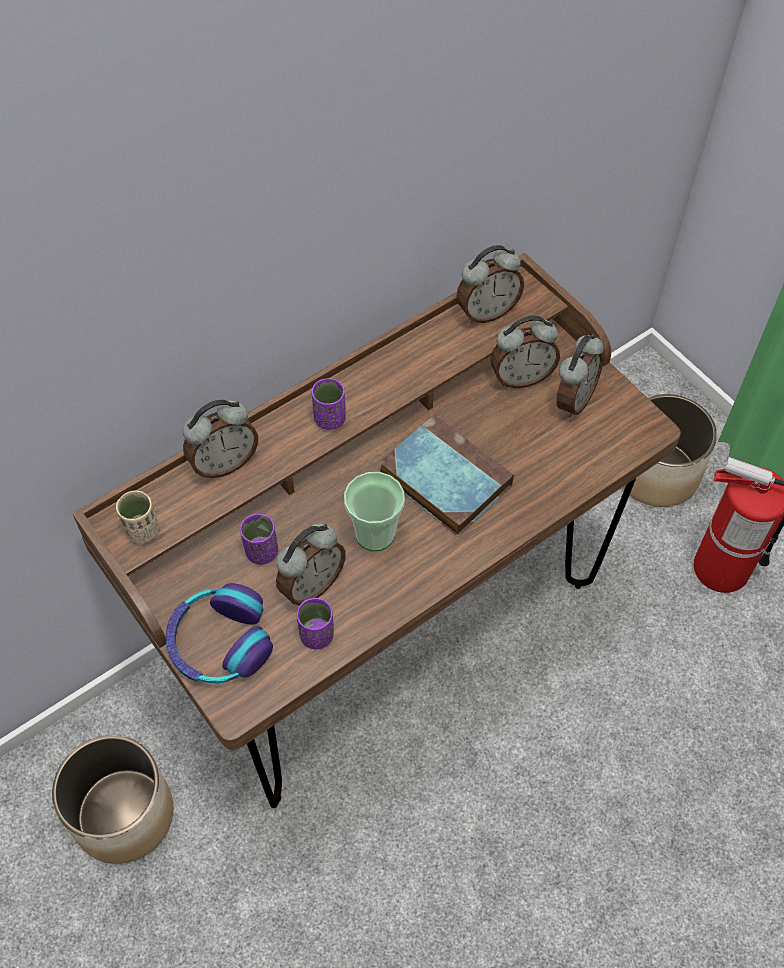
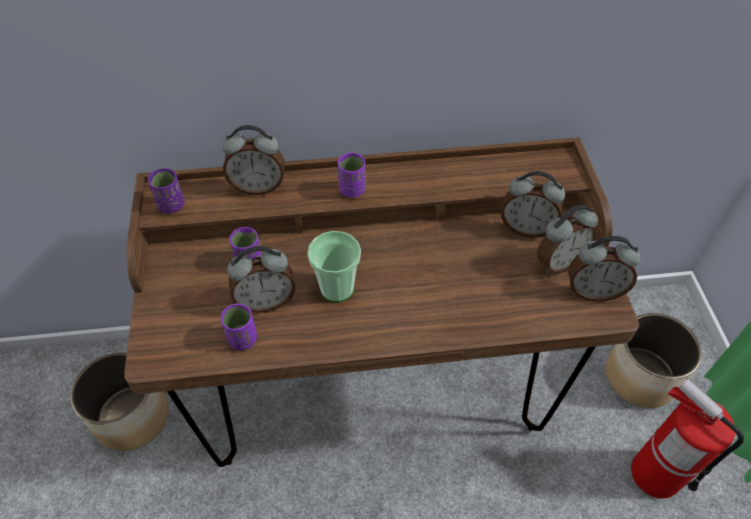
camera: 30 degrees right, 5 degrees down
(142, 530) = (171, 205): beige cup -> purple cup
(219, 642) = (174, 309): headphones -> none
(442, 479) = (415, 273): book -> none
(486, 311) = (522, 166): alarm clock -> alarm clock (593, 291)

